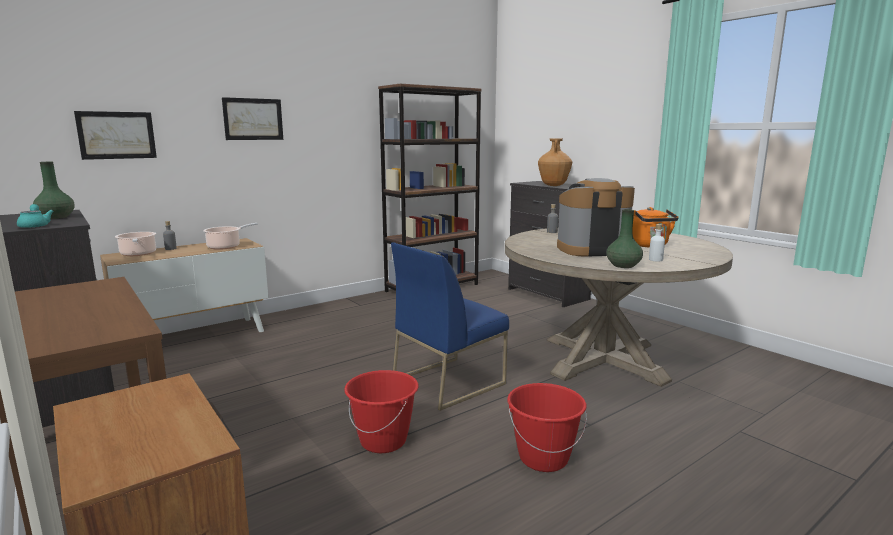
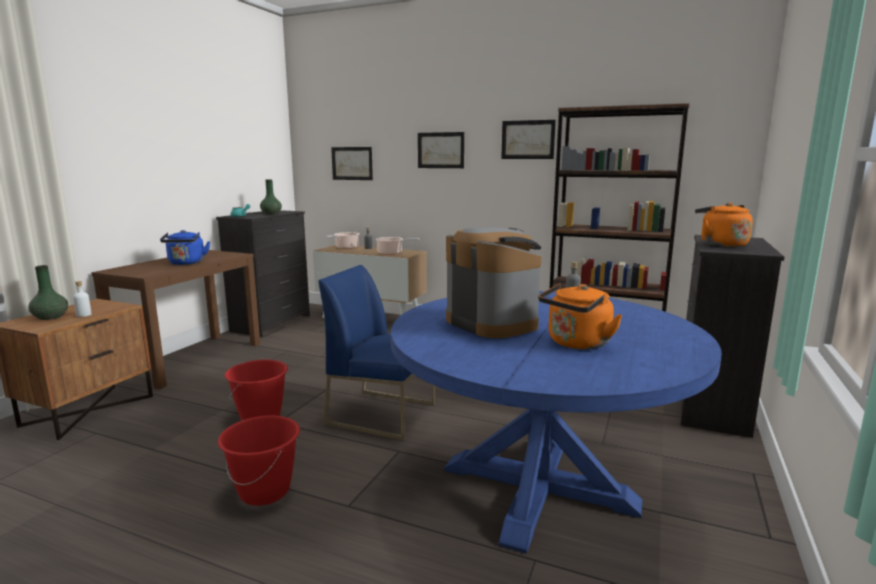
camera: 60 degrees right, 0 degrees up
(100, 307) = (186, 263): none -> blue kettle
(345, 110) = (528, 139): none -> picture
(553, 185) = (720, 245): brown vase -> orange kettle
(603, 359) = (538, 485): beige dining table -> blue dining table
(623, 265) = (421, 341): green vase -> green vase (51, 317)
(655, 260) = (481, 353): white bottle -> white bottle (84, 315)

